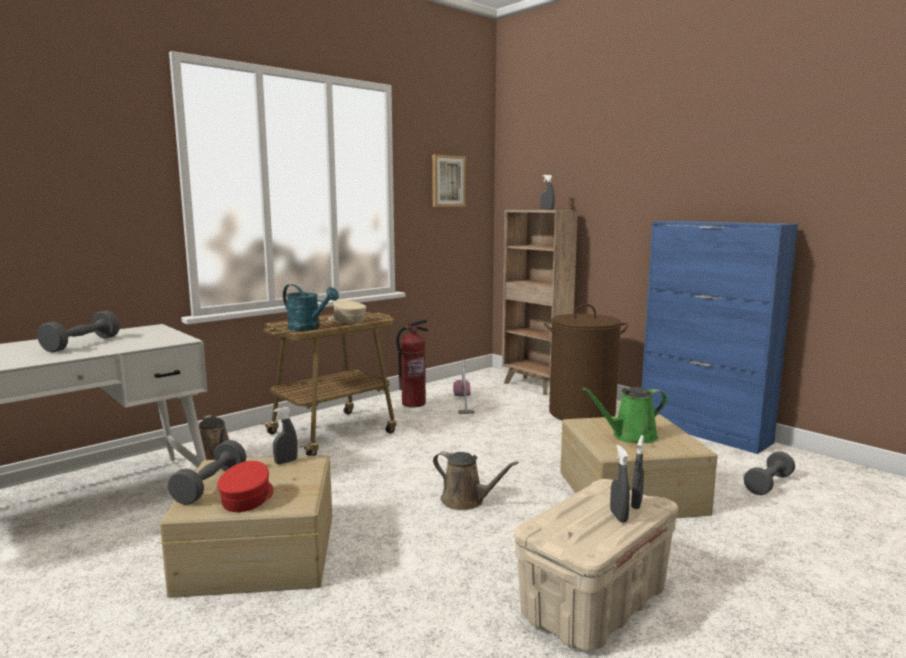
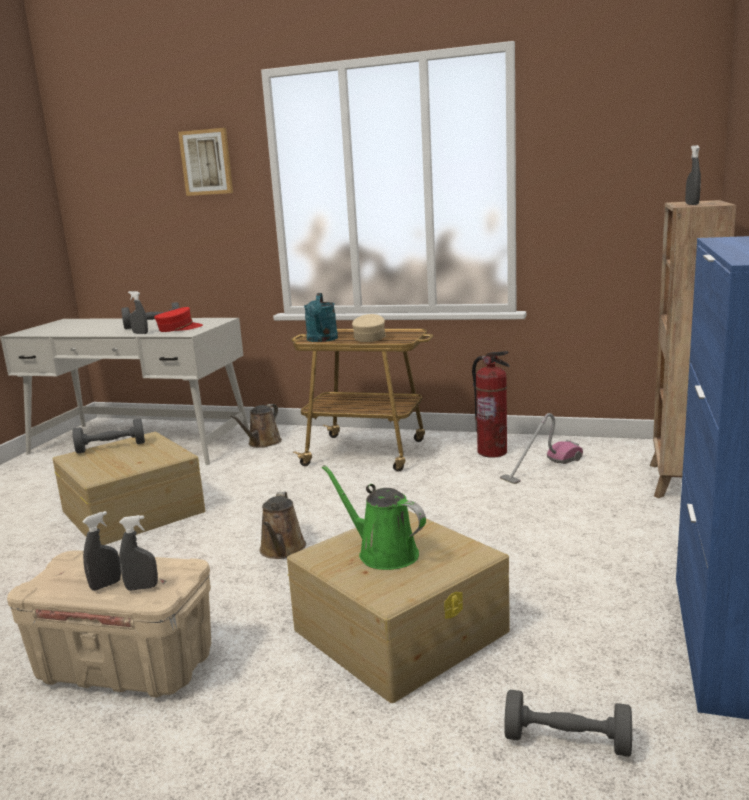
camera: 60 degrees right, 5 degrees up
(247, 498) = (97, 462): red cap -> red cap (179, 328)
(286, 462) = (168, 450): grey spray bottle -> grey spray bottle (140, 333)
(448, 181) = (616, 160): picture -> picture (206, 162)
(582, 413) = (628, 536): brown laundry basket -> none

